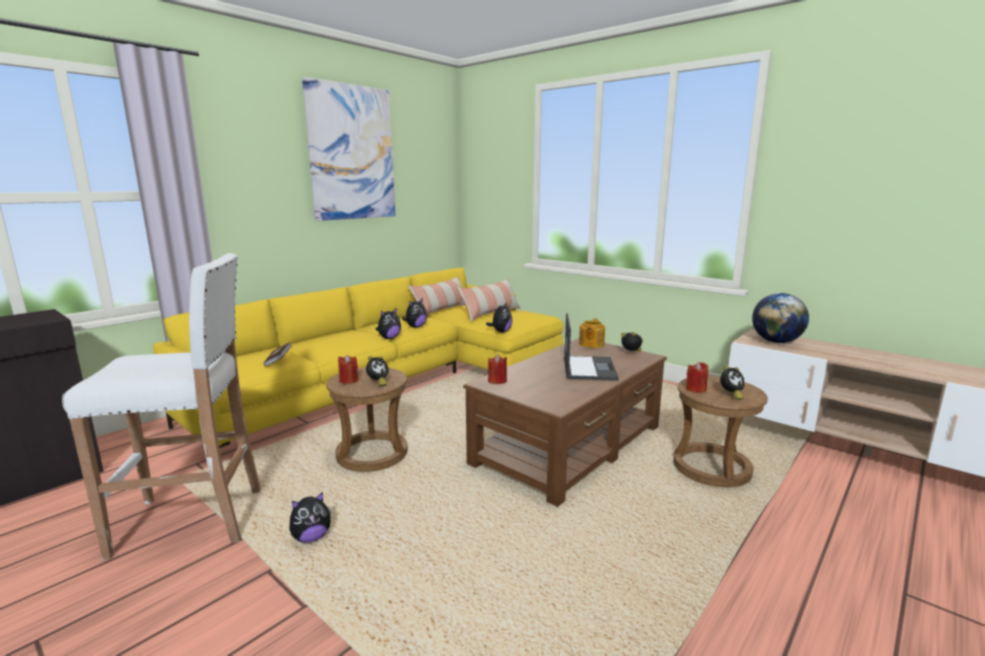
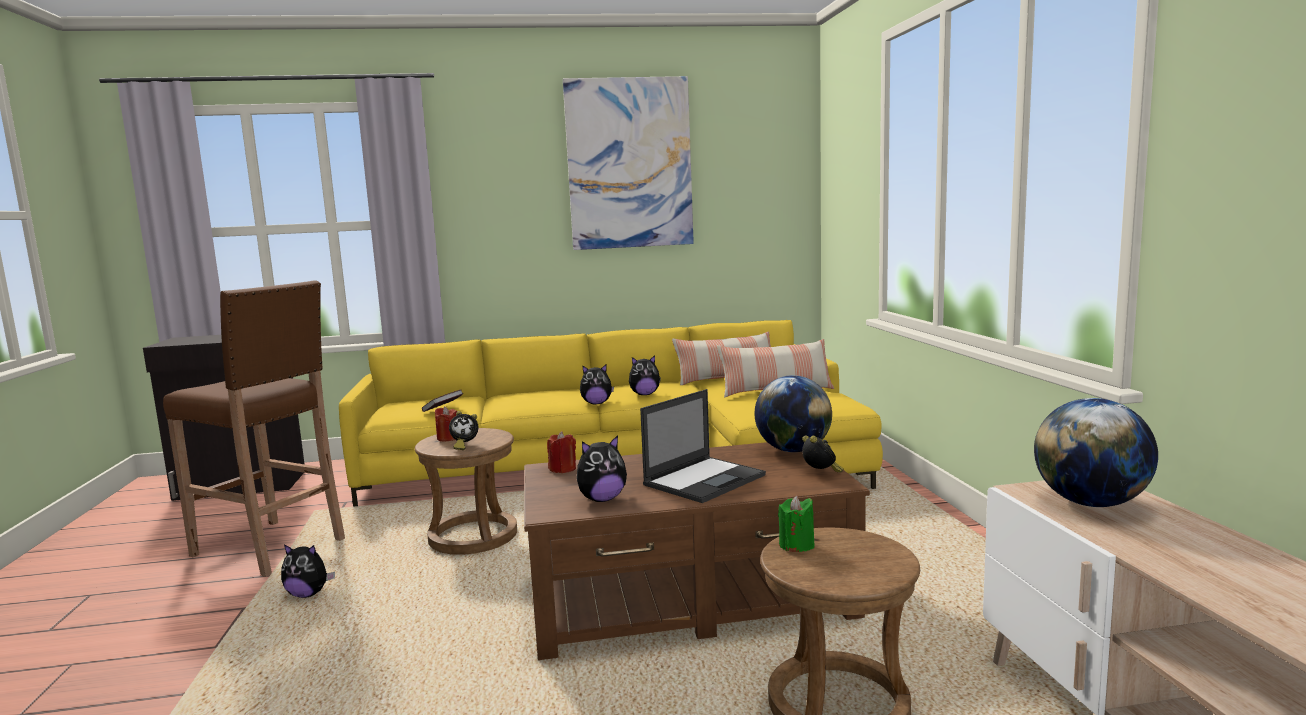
camera: 40 degrees right, 5 degrees down
(193, 520) = (271, 548): white stool -> brown stool
(501, 331) = (741, 416): plush toy -> plush toy (602, 499)
(591, 344) = (793, 450): teapot -> globe
(696, 389) = (796, 545): red candle -> green candle
(730, 395) = (831, 568): alarm clock -> none

